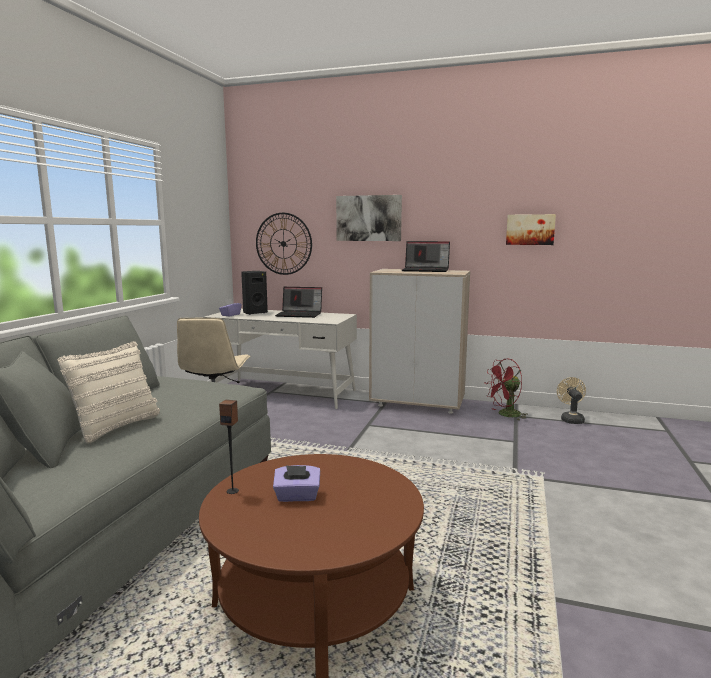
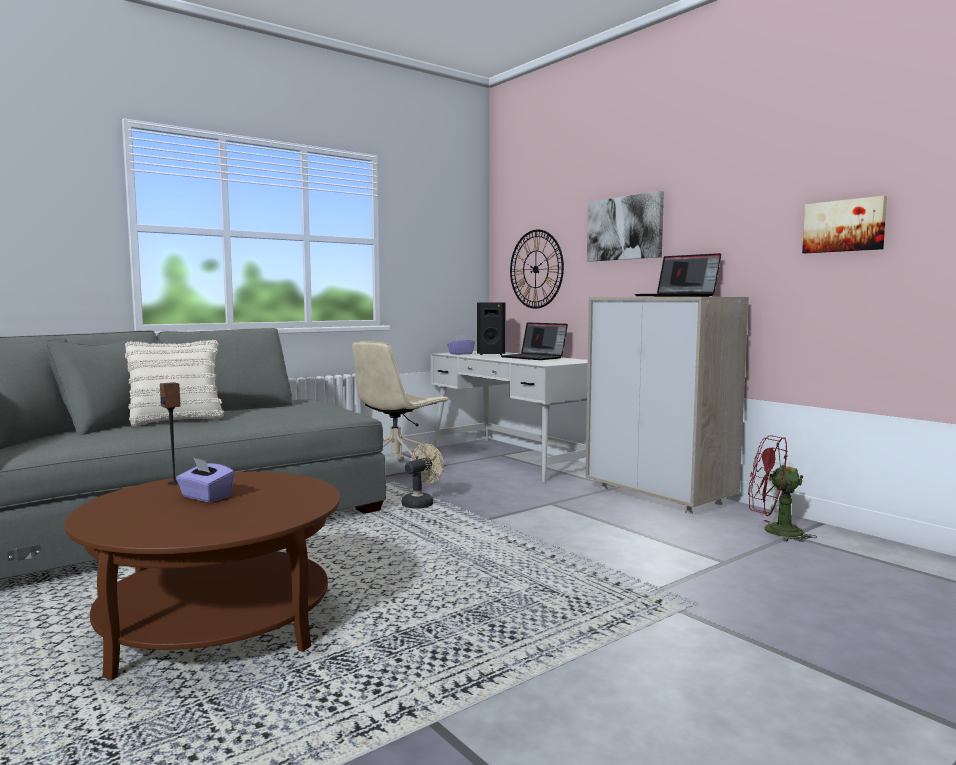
camera: 35 degrees right, 5 degrees down
(570, 419) = (889, 559): beige fan -> beige fan (421, 503)

